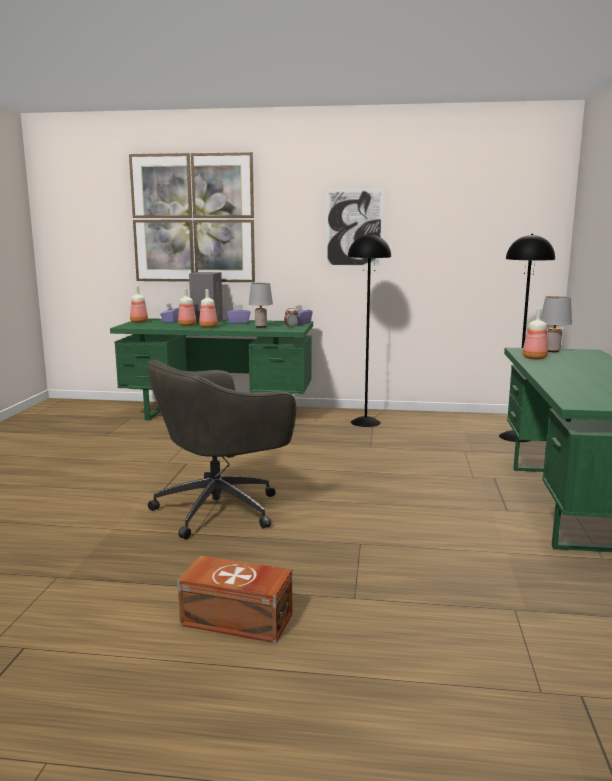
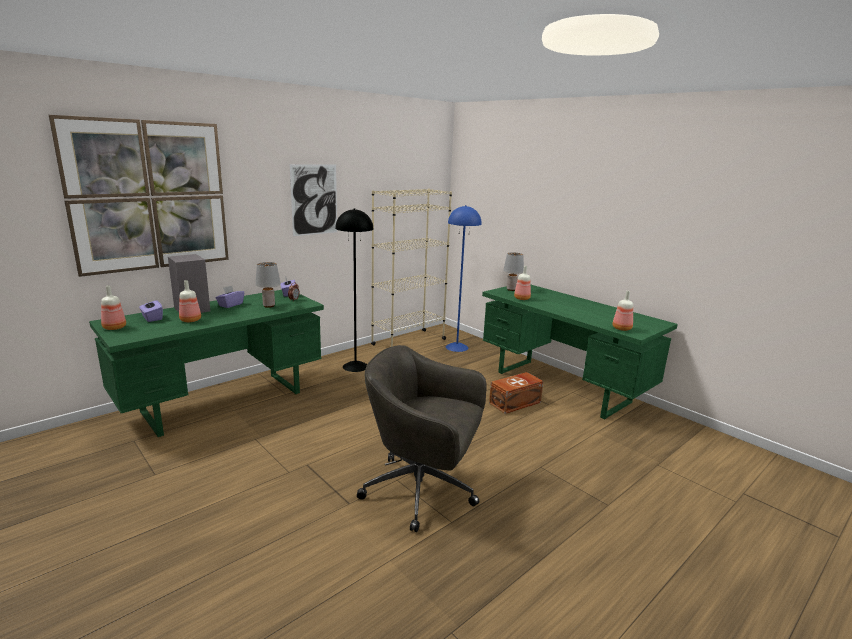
camera: 50 degrees left, 5 degrees up
(209, 327) = (222, 317): bottle -> bottle (622, 328)
(221, 509) = (422, 491): grey office chair -> grey office chair turned 105 degrees clockwise
(237, 620) = (602, 564): brown storage box -> brown storage box (516, 403)
(466, 419) = (408, 342): none -> beige bookcase
(515, 437) = (456, 347): black floor lamp -> blue floor lamp

